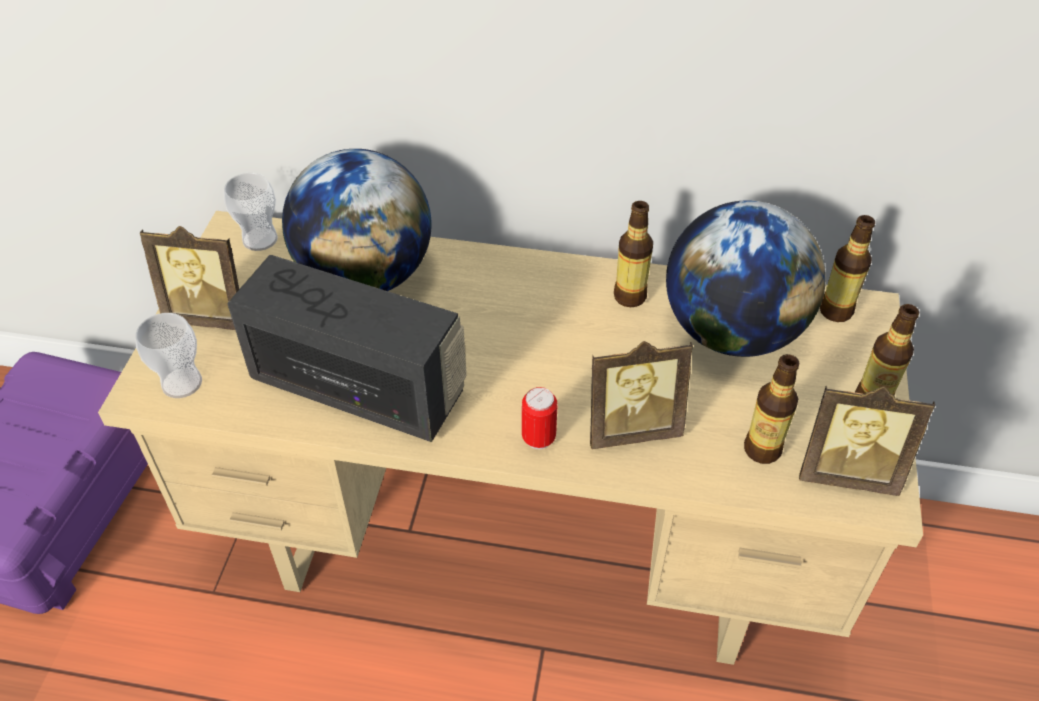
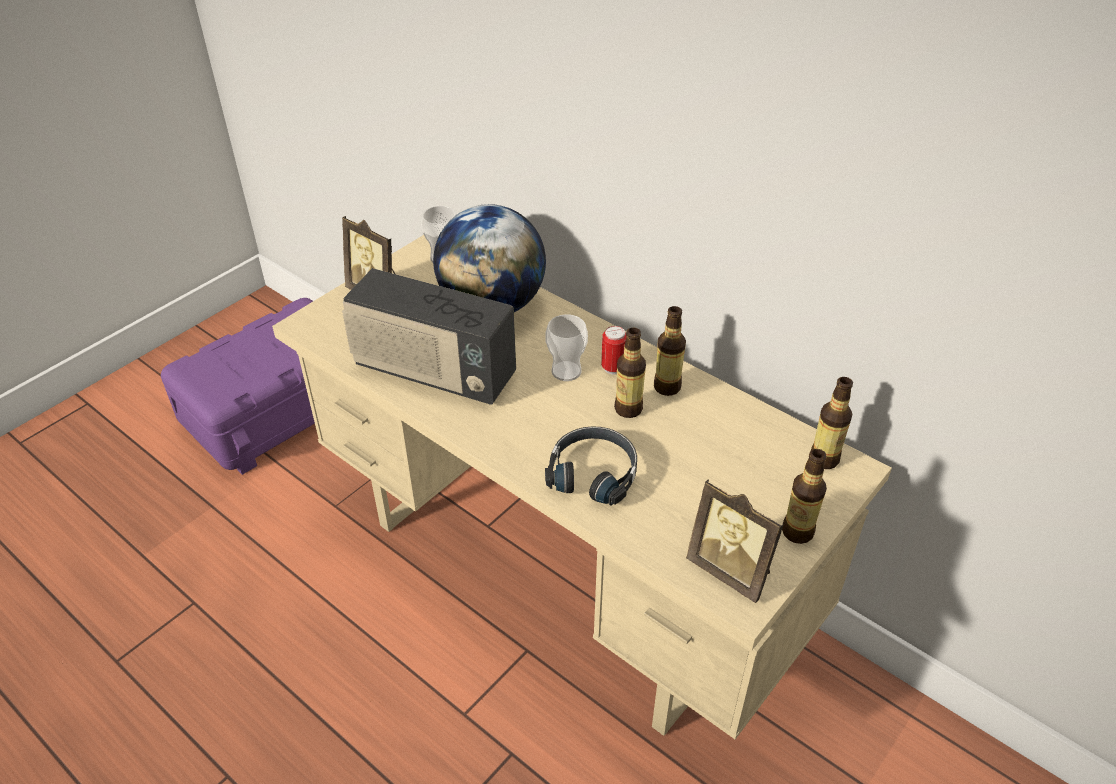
camera: 30 degrees right, 5 degrees down
(182, 383) = (330, 327): cup -> cup (566, 371)
(360, 387) = (434, 373): radio -> radio turned 150 degrees clockwise
(538, 438) = (523, 452): can -> can (613, 368)
(631, 428) = (593, 472): picture frame -> black headphones
(731, 331) = (725, 440): globe -> none
(762, 449) = (678, 527): bottle -> bottle (628, 409)

